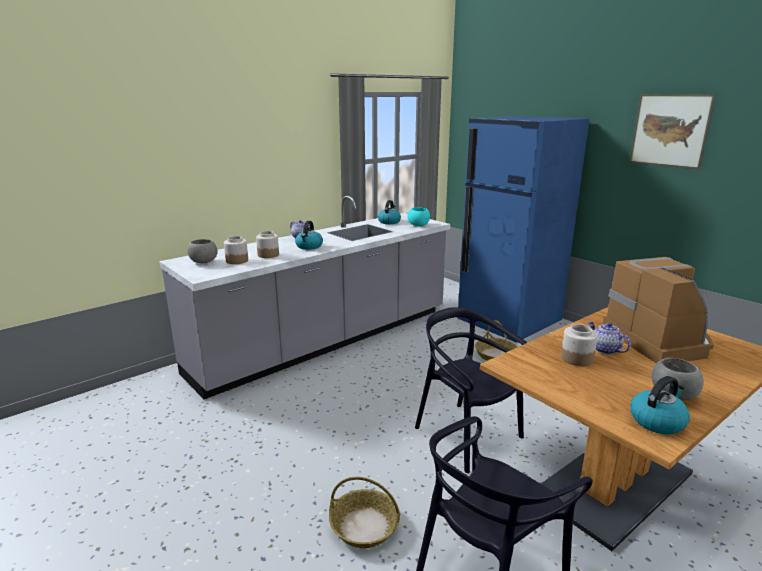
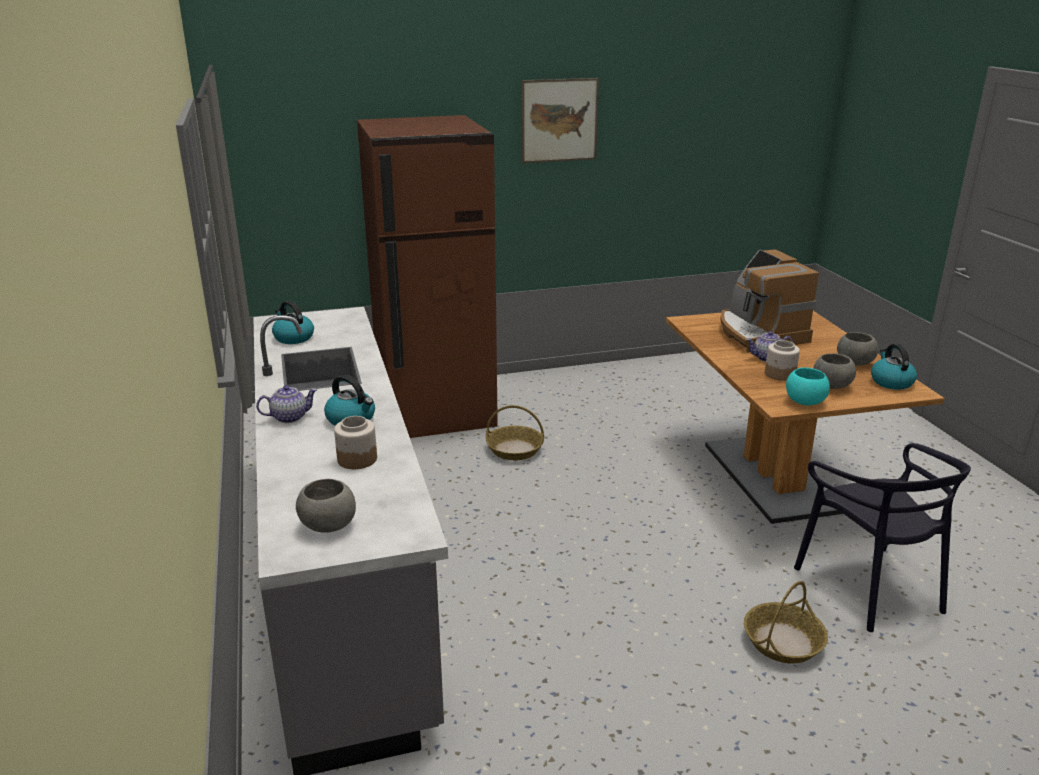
camera: 65 degrees left, 5 degrees up
(237, 261) = (358, 491): jar -> none
(418, 225) = (343, 325): turquoise bowl -> turquoise bowl (804, 402)
(467, 435) = (663, 526): black chair -> none
(510, 319) = (436, 407): blue fridge -> brown fridge
(589, 386) = (832, 386): none -> grey bowl
(658, 340) = (759, 333): coffee machine -> coffee machine turned 120 degrees counterclockwise

